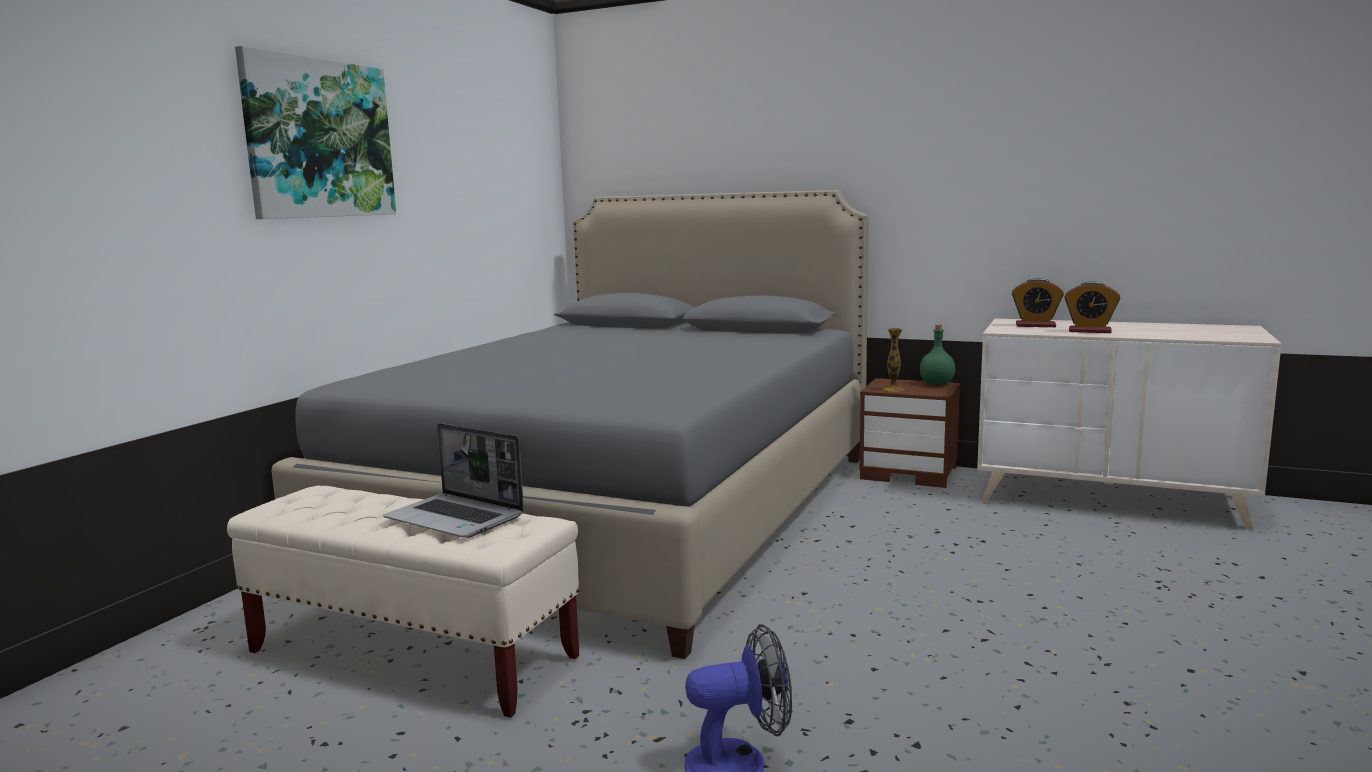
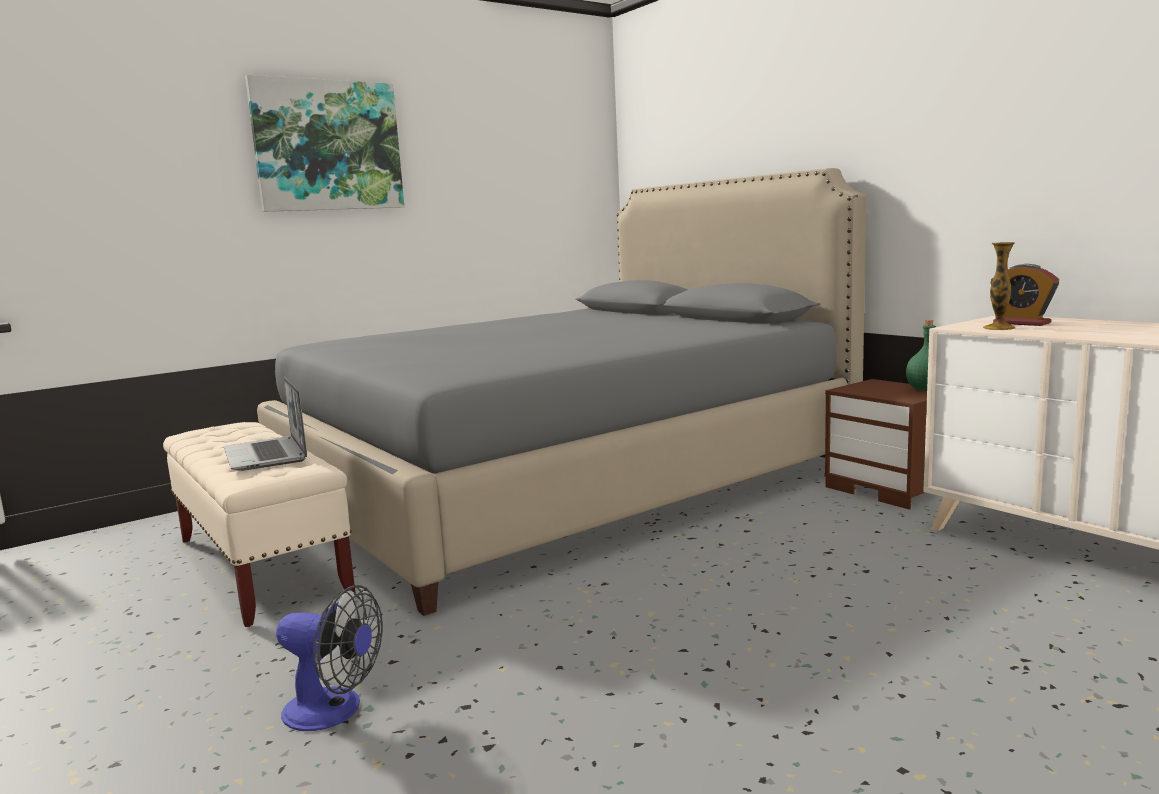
camera: 30 degrees right, 0 degrees up
(893, 389) = (865, 390): vase -> vase (998, 328)
(1089, 331) = (1072, 331): alarm clock -> none

